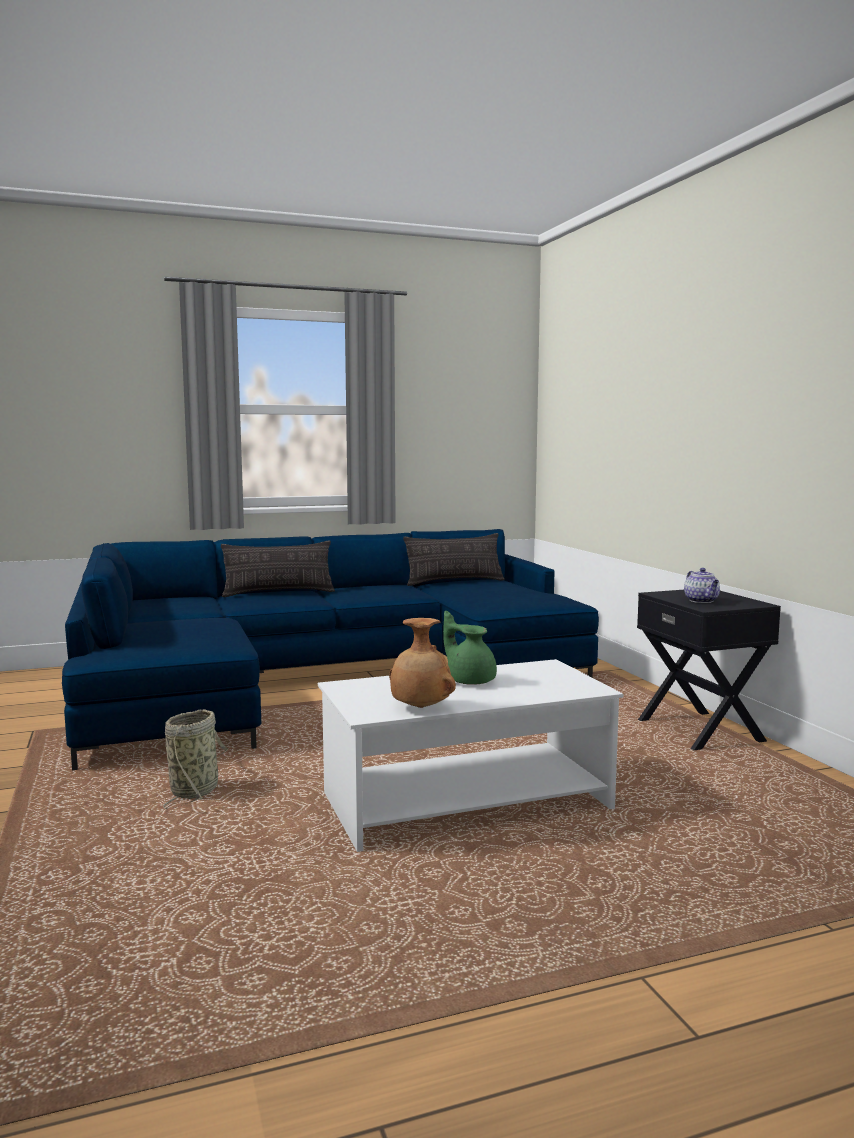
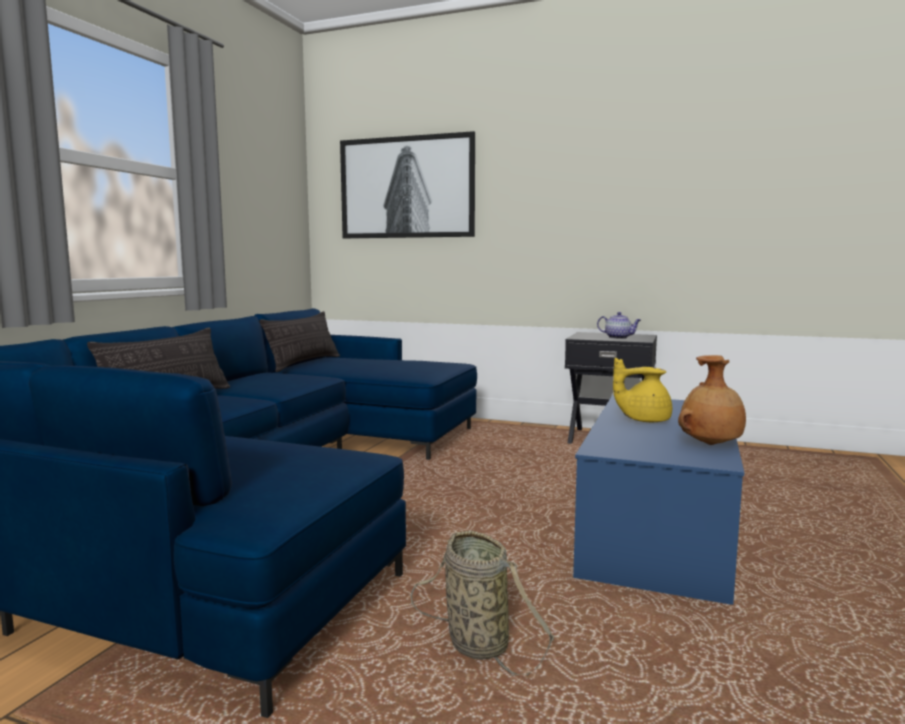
camera: 50 degrees left, 0 degrees up
(467, 801) = (657, 533): white coffee table -> blue coffee table
(469, 680) = (643, 420): green teapot -> yellow teapot
(595, 403) = (407, 187): none -> picture

